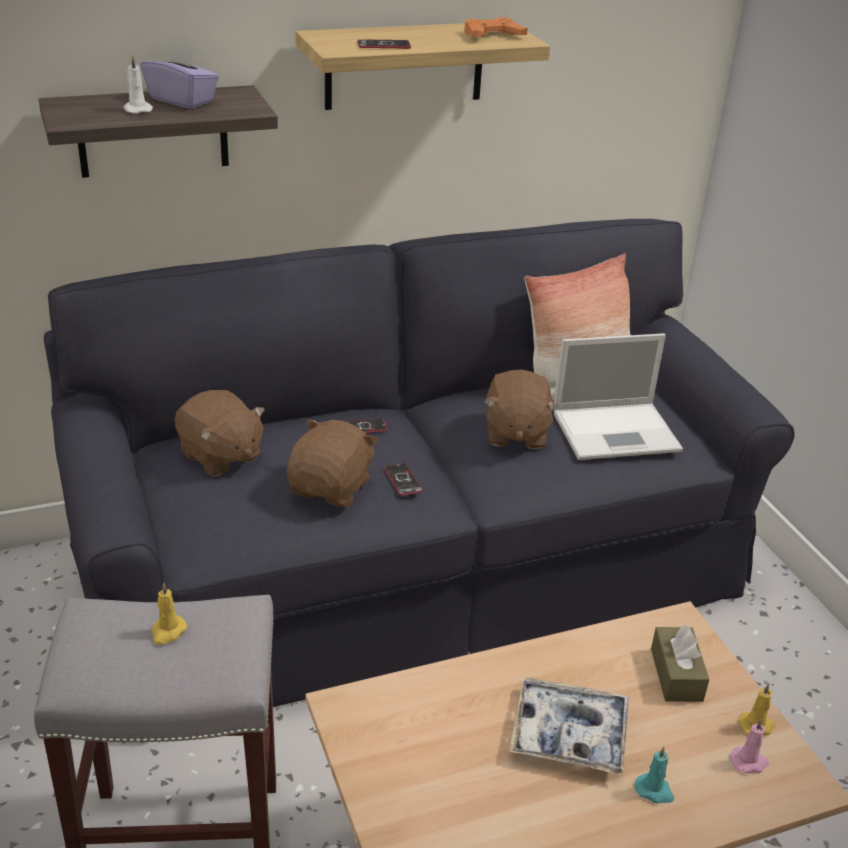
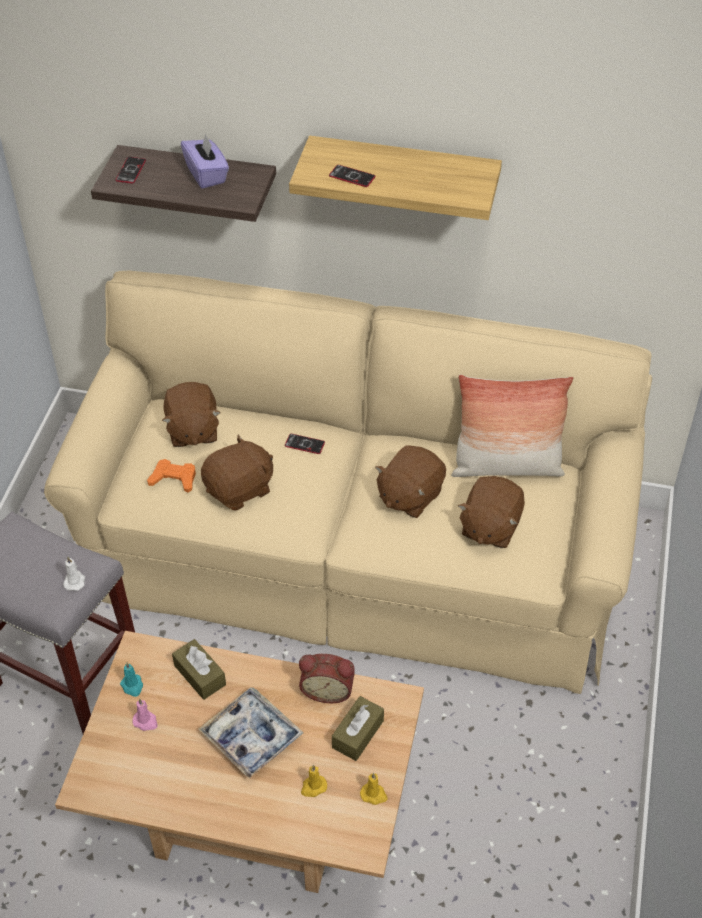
camera: 35 degrees right, 15 degrees up
(137, 109) = (167, 179): white candle -> white candle (75, 581)
(168, 632) = (43, 561): yellow candle -> yellow candle (313, 787)
(403, 480) = (292, 503): phone -> phone (131, 171)
(416, 568) = (351, 553): black sofa -> beige sofa
(445, 698) = (200, 675): none -> brown tissue box
(492, 35) = (457, 182): orange game controller -> orange game controller (174, 479)
(600, 646) = (328, 689): none -> alarm clock
(617, 431) = (489, 526): laptop -> brown plush toy
(654, 791) = (267, 798): turquoise candle -> turquoise candle (132, 686)
(749, 762) = (344, 814): pink candle -> pink candle (146, 721)

